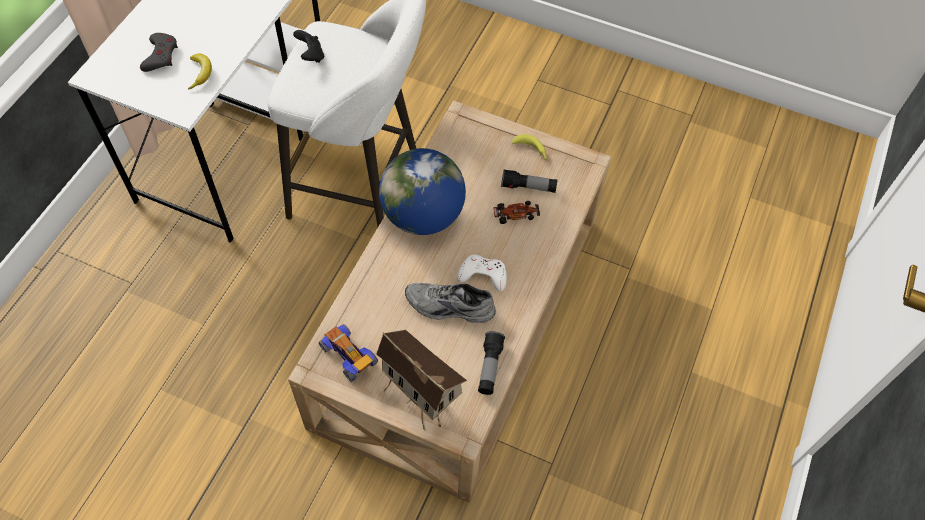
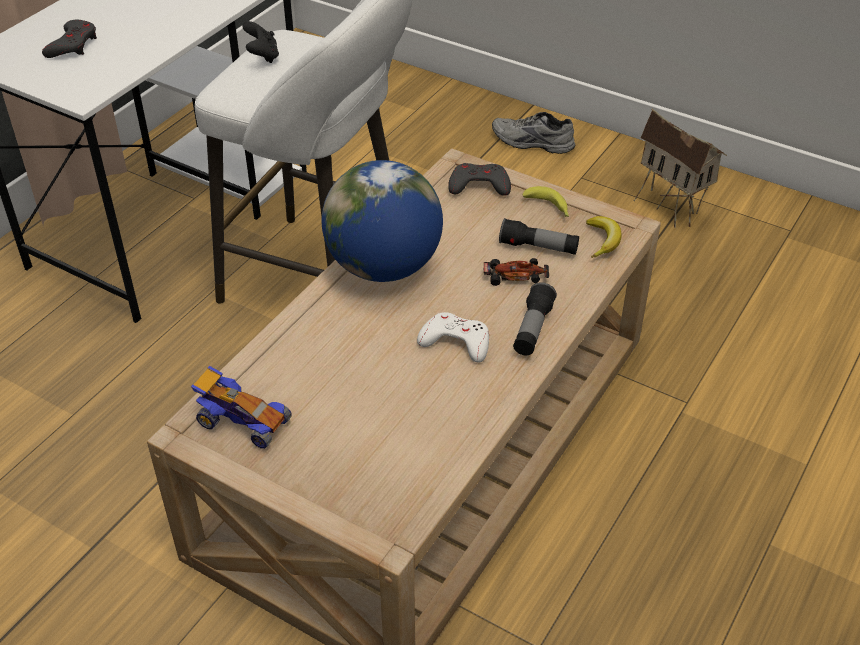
camera: 10 degrees right, 15 degrees down
(201, 73) = (117, 64): banana -> banana (603, 240)
(350, 356) = (242, 421): toy car -> toy car turned 150 degrees clockwise
(421, 401) = (334, 487): toy house -> toy house (670, 209)
(449, 308) = (399, 376): grey shoe -> grey shoe (531, 143)
(479, 134) = (479, 185): none -> grey game controller
(489, 367) = (445, 454): flashlight -> flashlight (532, 329)

